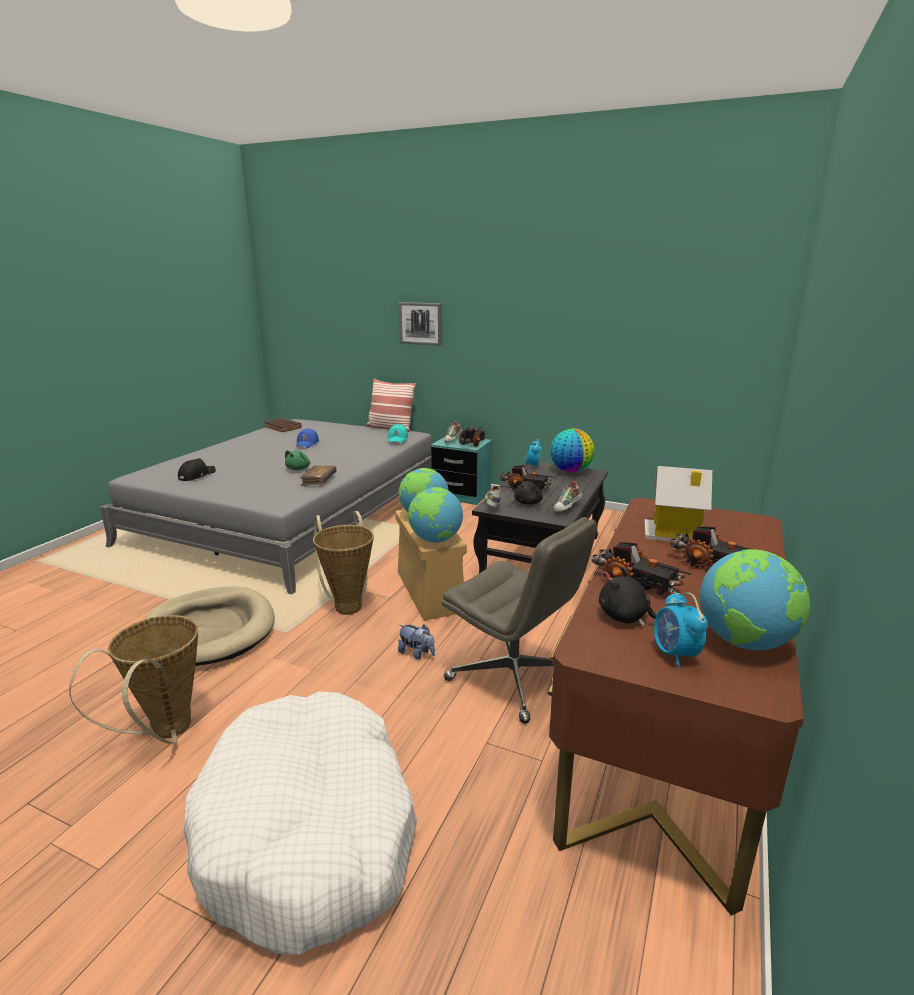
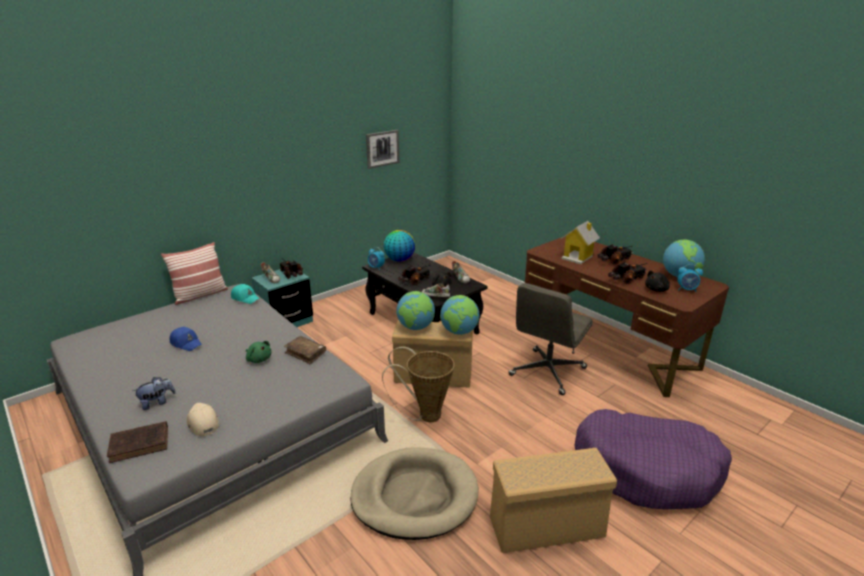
camera: 65 degrees left, 5 degrees up
(165, 733) = (545, 527): basket -> beige storage box
(196, 475) = (202, 423): black cap -> beige cap
(283, 427) = (90, 350): brown book -> brown book (141, 444)
(309, 832) = (647, 469): white dog bed -> purple dog bed
(417, 653) = (506, 399): plush toy -> plush toy (157, 402)
(421, 323) = (203, 183): picture -> picture (382, 148)
(515, 677) = (547, 372): grey office chair -> grey office chair turned 150 degrees clockwise

